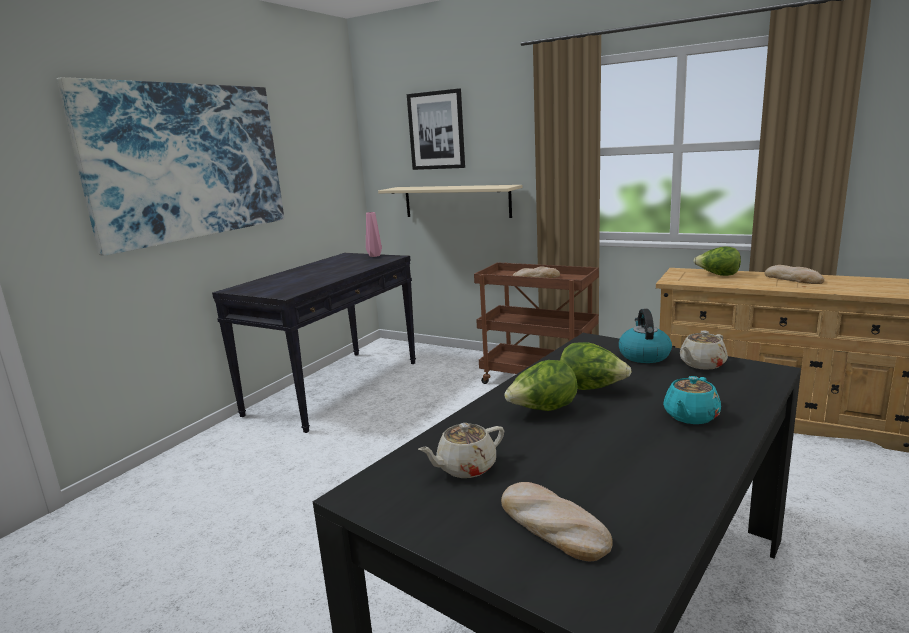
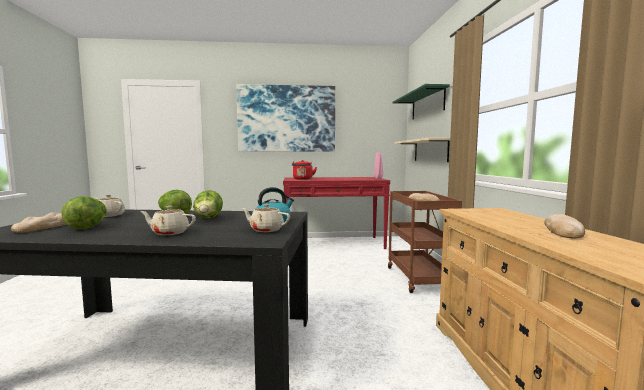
camera: 55 degrees right, 10 degrees down
(289, 287) = (302, 179): none -> red kettle
(335, 387) = (334, 244): black console table -> red console table
(436, 130) = (427, 104): picture -> green shelf
(690, 416) = (169, 233): turquoise teapot -> beige teapot
(717, 275) = (508, 216): lettuce -> lettuce (87, 227)

